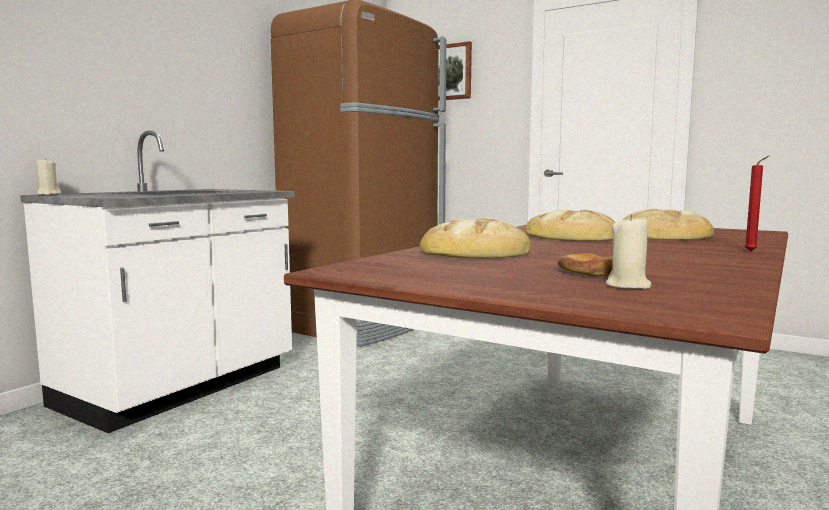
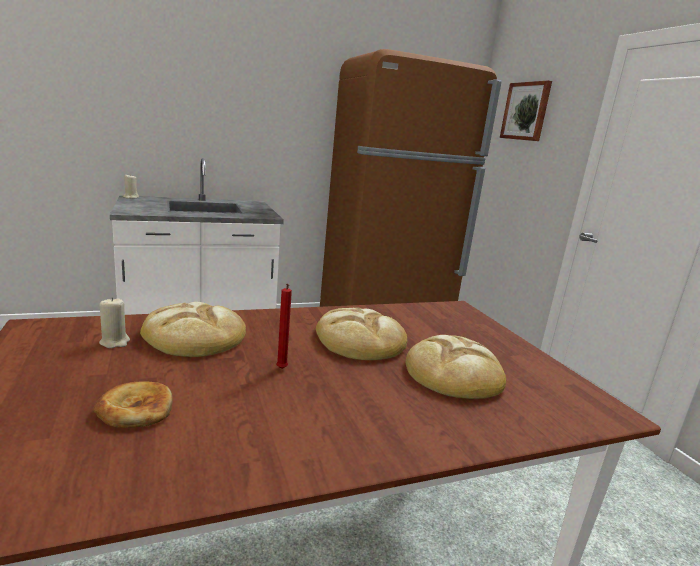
camera: 35 degrees right, 10 degrees up
(628, 286) = (63, 445): beige candle -> beige candle (115, 342)
(752, 251) = (407, 449): red candle -> red candle (281, 369)

